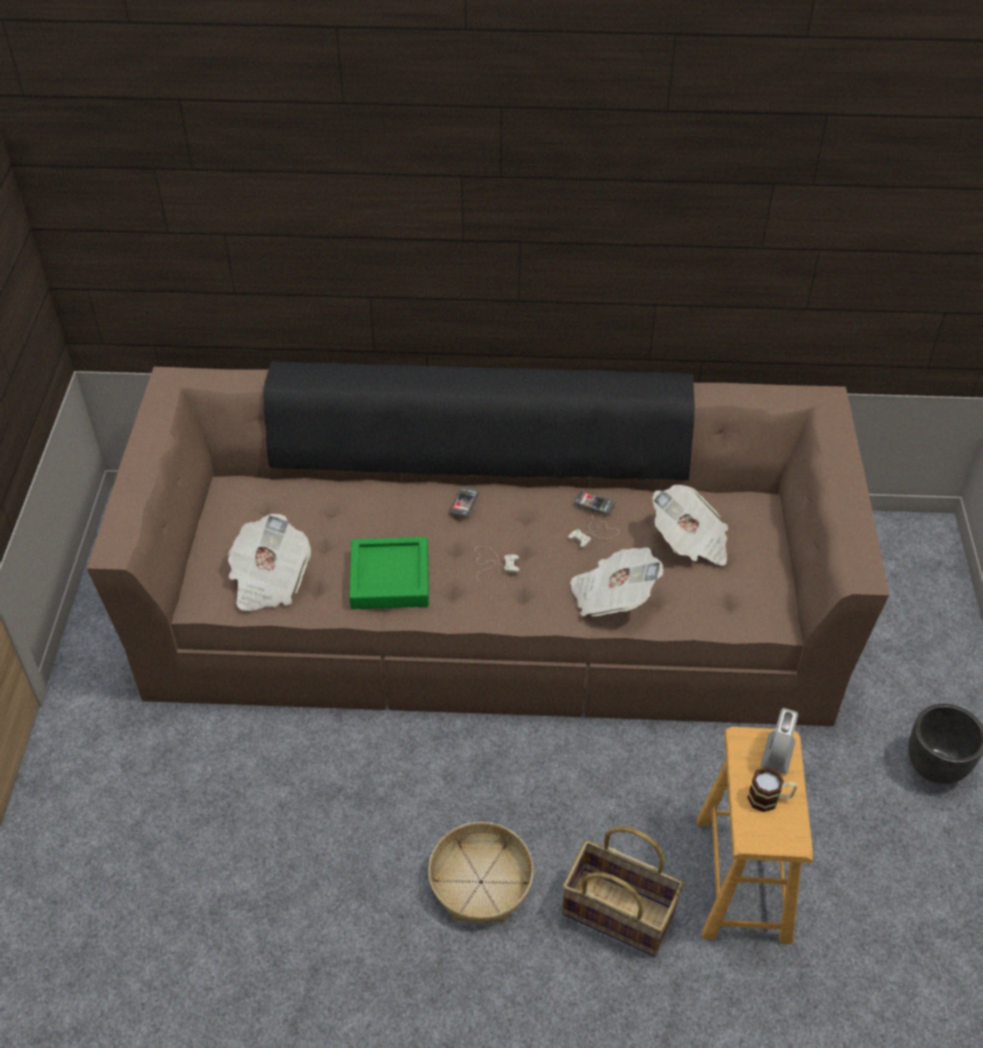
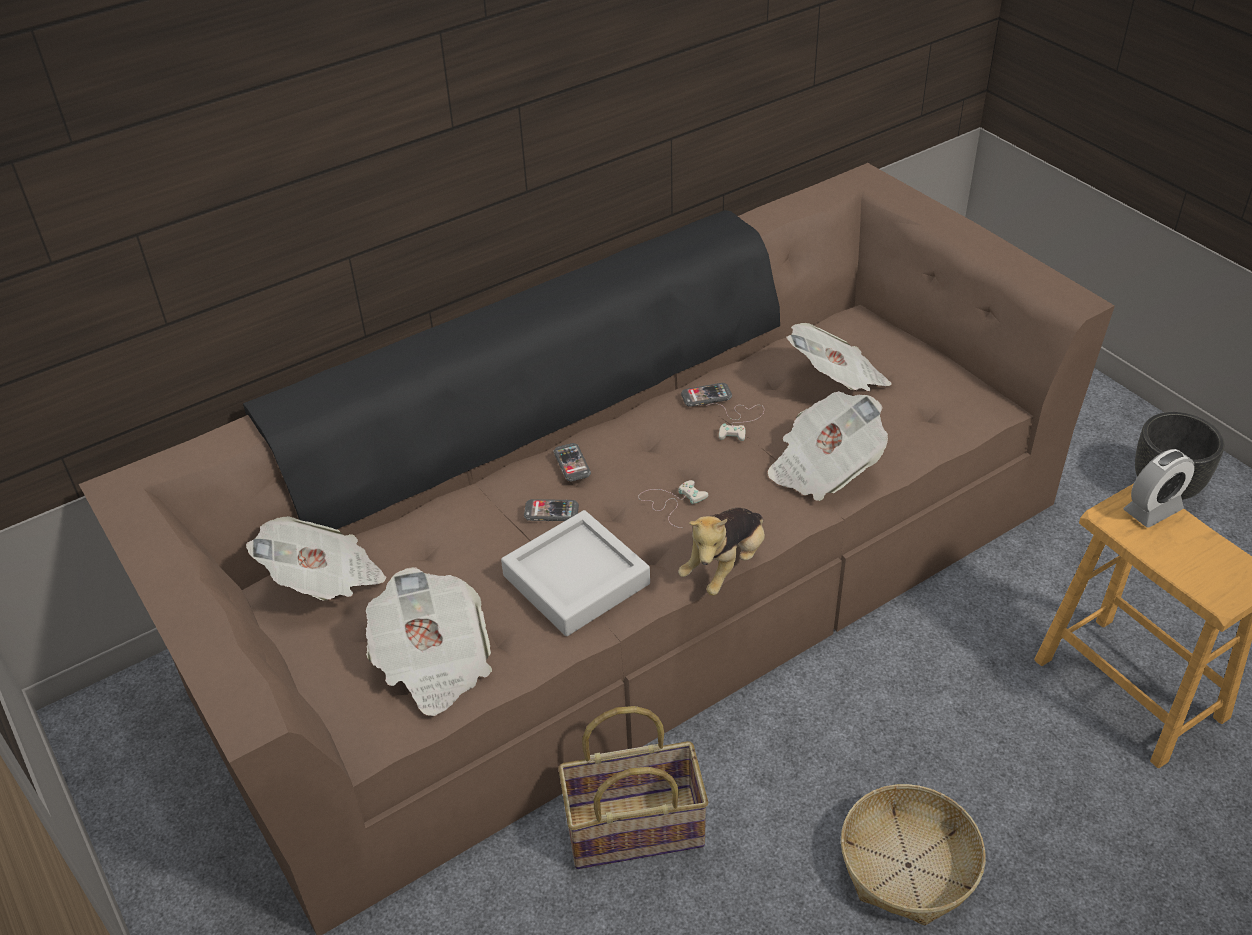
camera: 35 degrees left, 5 degrees down
(260, 496) = (325, 580): none -> newspaper
(390, 578) = (576, 580): green tray -> grey tray
(419, 527) = (551, 512): none -> phone
(485, 623) = (725, 566): none -> plush toy
(619, 911) = (1063, 797): basket -> basket (634, 826)
(769, 799) = (1194, 553): mug -> none
(777, 754) = (1152, 510): alarm clock -> alarm clock turned 105 degrees counterclockwise

